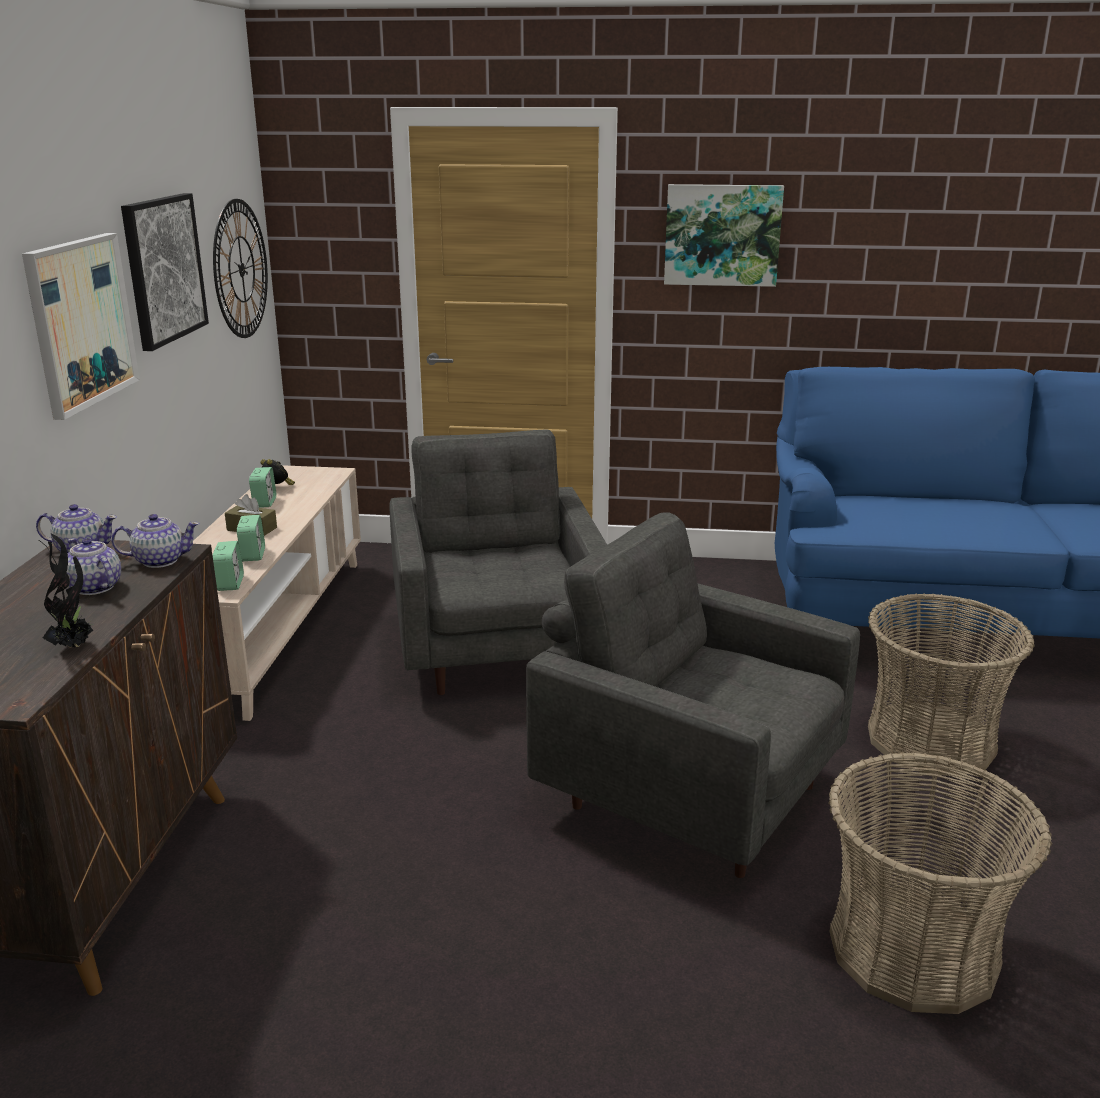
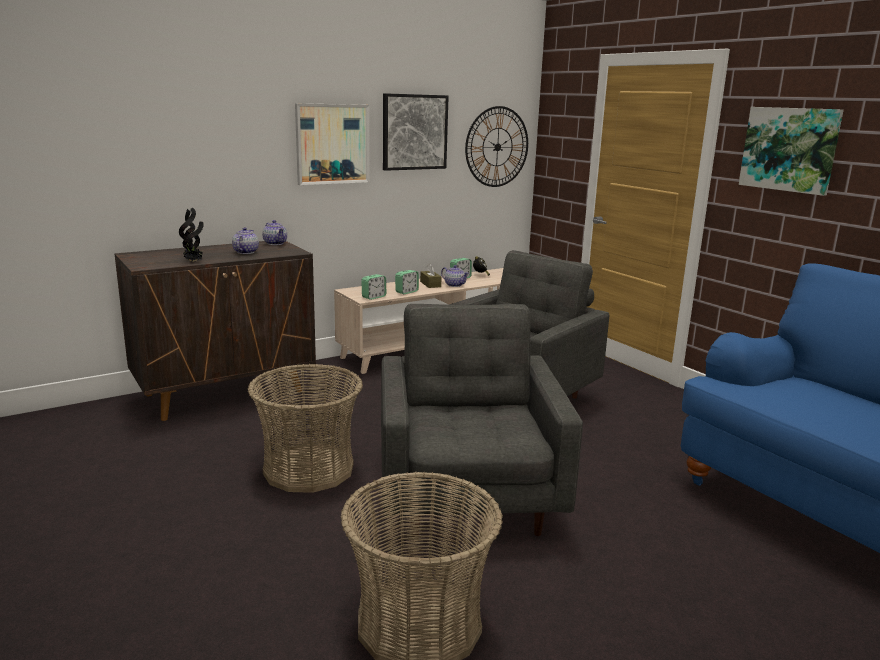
camera: 50 degrees right, 5 degrees down
(159, 560) = (283, 252): teapot -> teapot (454, 285)
(930, 740) = (678, 568): basket -> basket (309, 469)

